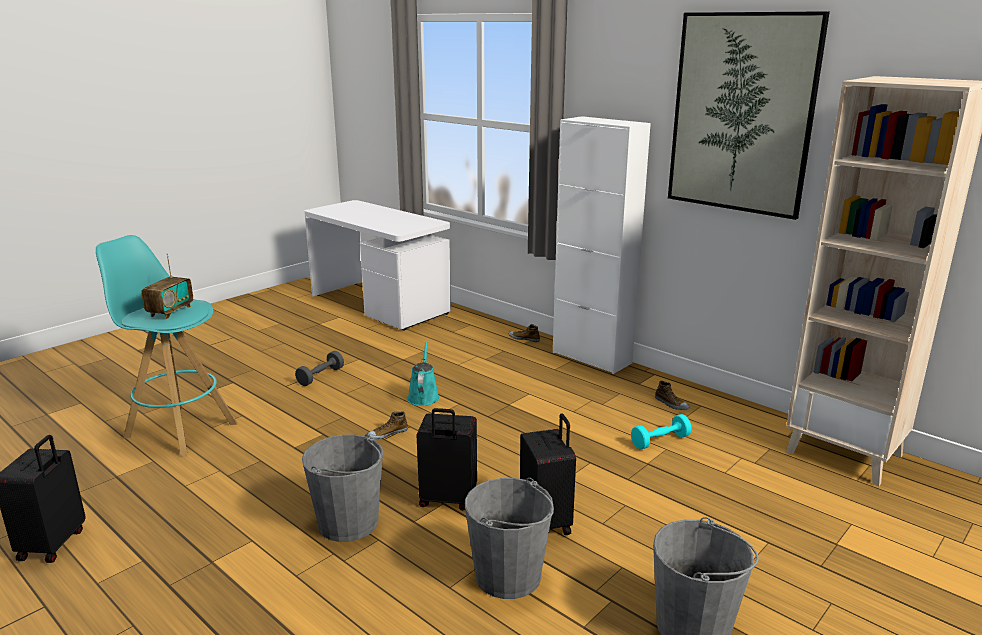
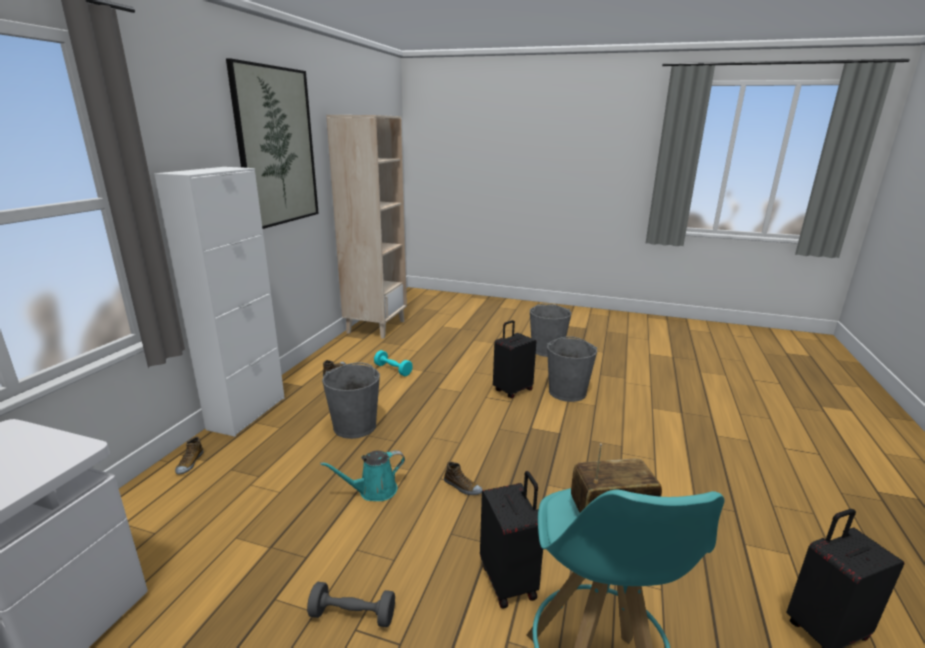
camera: 115 degrees left, 0 degrees up
(348, 523) = (590, 458): grey bucket -> grey bucket (355, 426)
(447, 500) = (526, 427): black suitcase -> black suitcase (509, 581)

